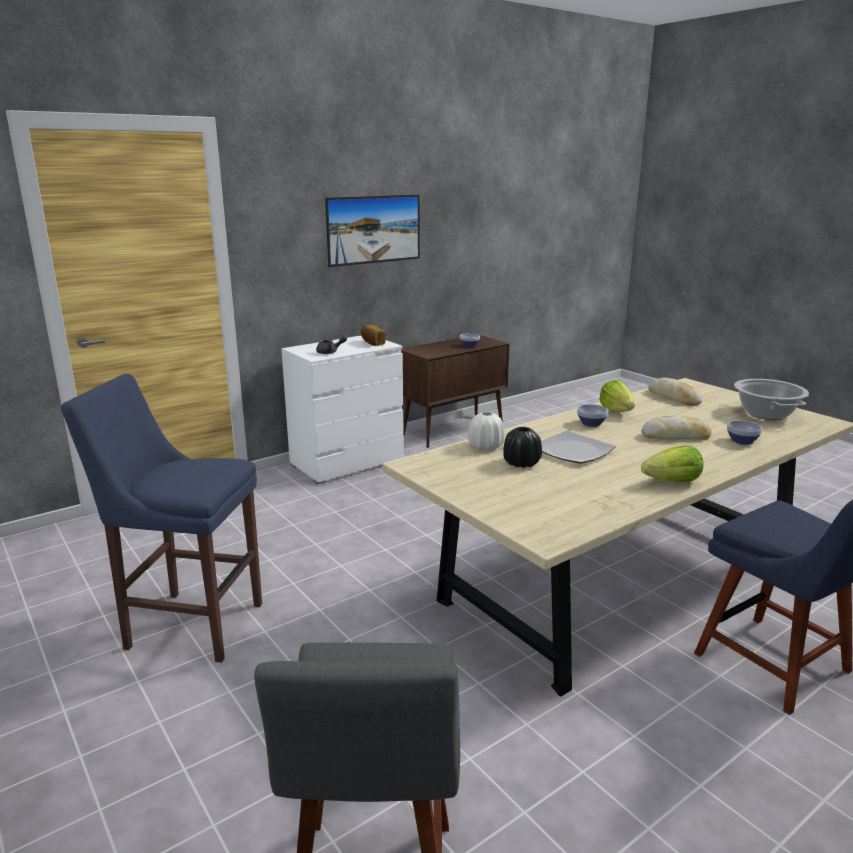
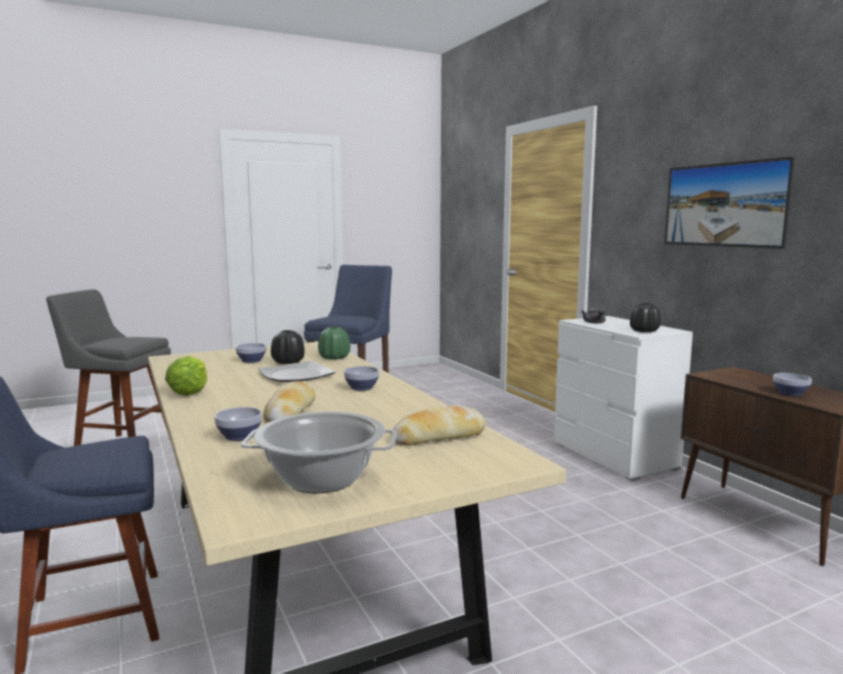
camera: 100 degrees right, 10 degrees down
(372, 343) = (644, 331): bread -> black vase
(485, 446) = (334, 358): white vase -> green vase
(528, 482) = (252, 361): none -> bowl
(616, 411) = (397, 402): lettuce -> none

